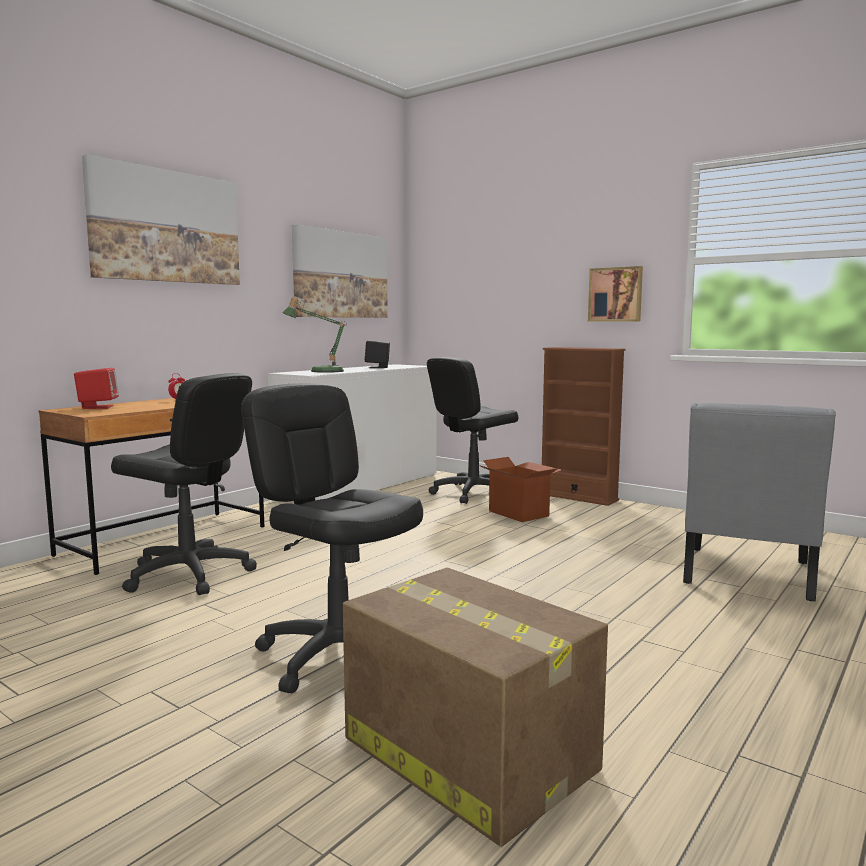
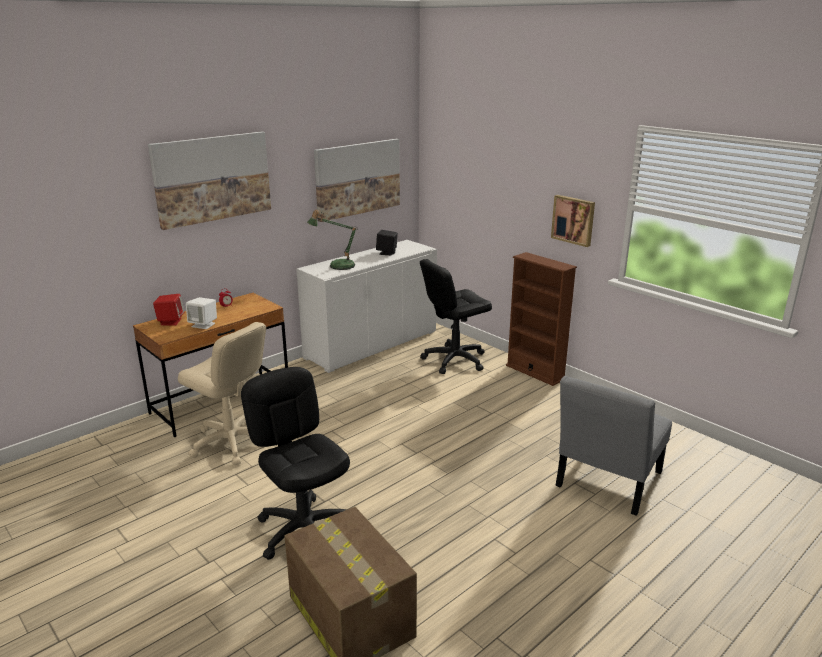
camera: 10 degrees right, 15 degrees up
(149, 407) = (203, 325): none -> white speaker
(189, 574) = (231, 442): black office chair -> beige office chair
(519, 513) = (478, 390): cardboard box -> none

